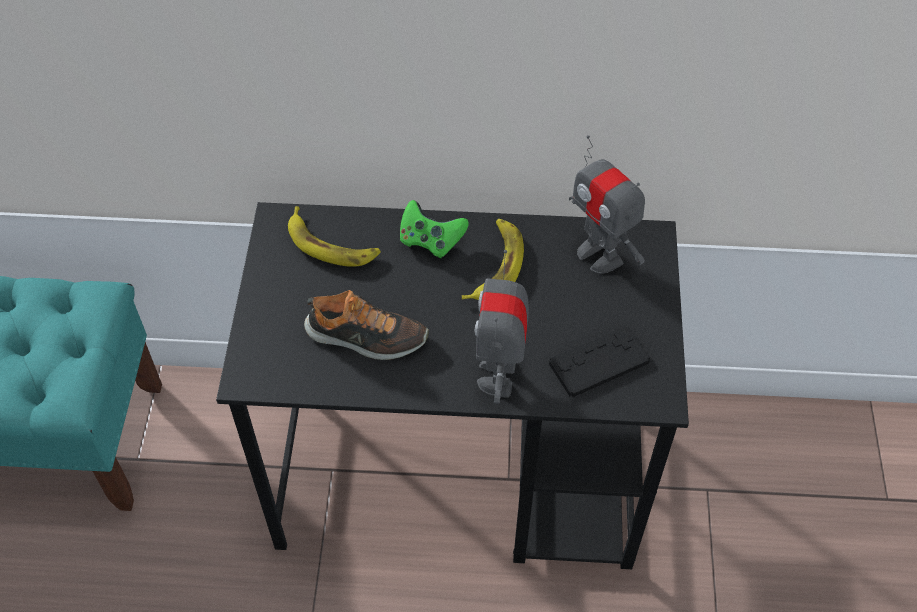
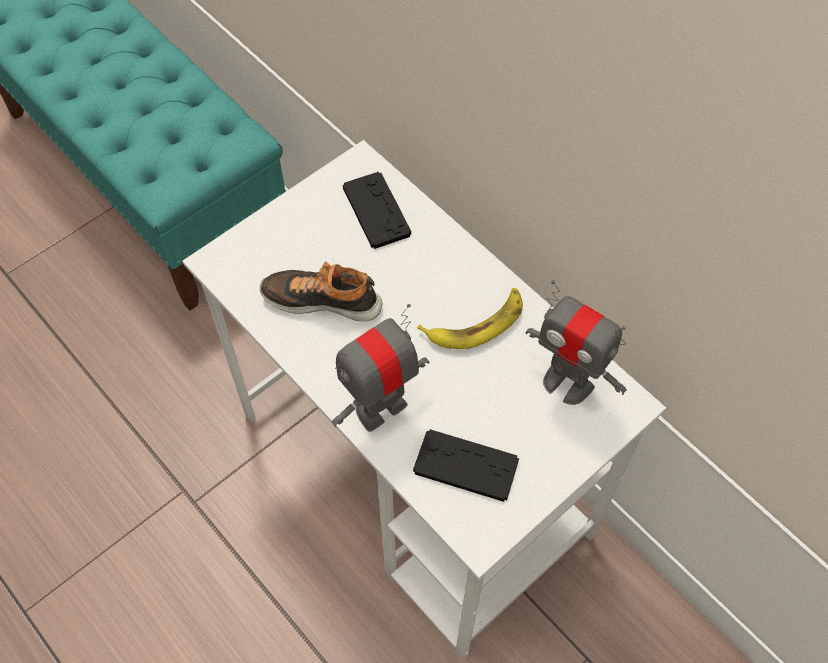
camera: 45 degrees right, 5 degrees up
(331, 245) = (376, 211): banana -> black game controller
(366, 337) = (322, 299): shoe -> shoe turned 135 degrees clockwise
(430, 240) = (450, 264): green game controller -> none
(461, 474) = (416, 476): black desk -> white desk
(599, 255) = (567, 382): toy robot -> toy robot turned 60 degrees counterclockwise

